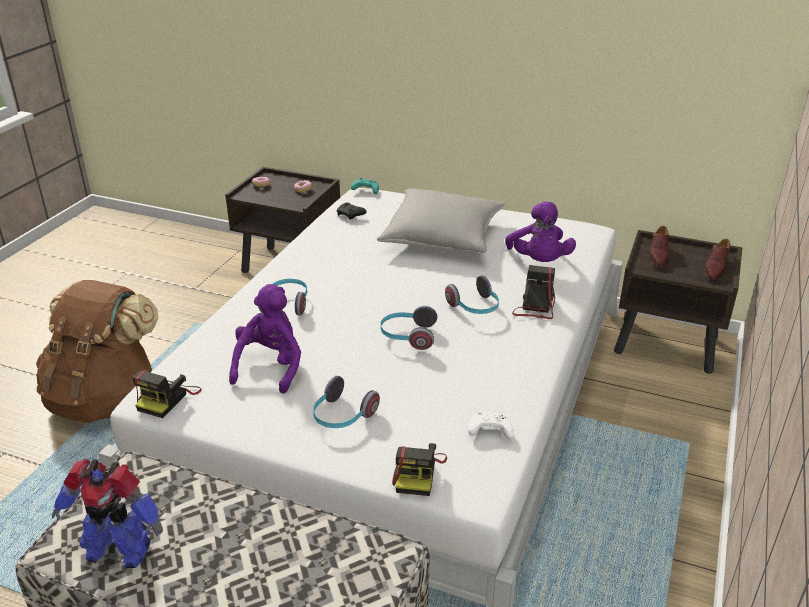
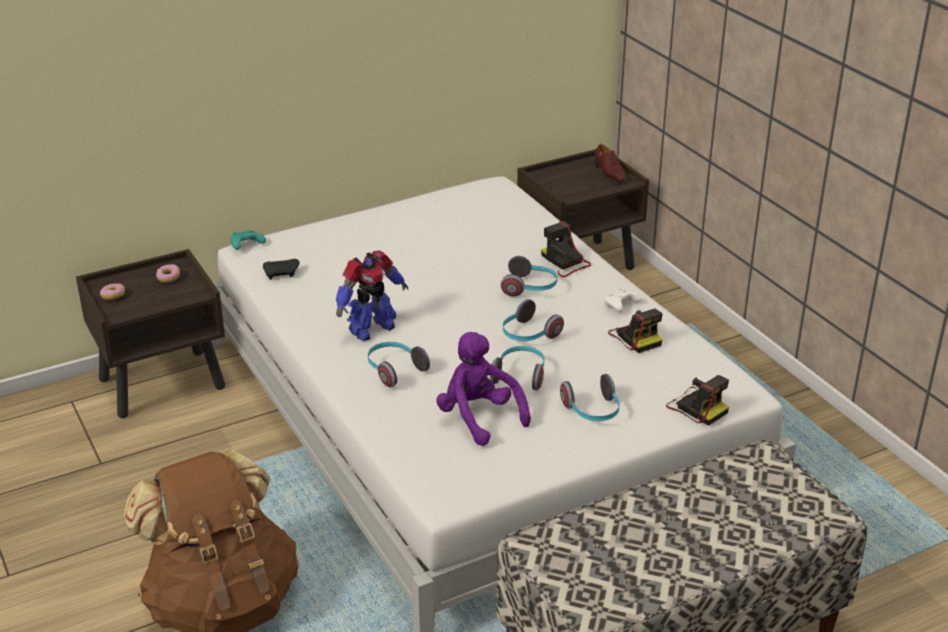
camera: 50 degrees left, 0 degrees up
(118, 549) = (627, 580): toy robot -> toy robot (370, 328)
(168, 398) = (457, 488): camera -> camera (635, 337)
(347, 358) = (520, 375): none -> headphones
(442, 237) = (400, 249): grey pillow -> none
(489, 431) = (687, 358): white game controller -> white game controller (620, 306)
(538, 262) = (510, 228): purple plush toy -> none
(658, 255) = (560, 182): brown shoe -> none

